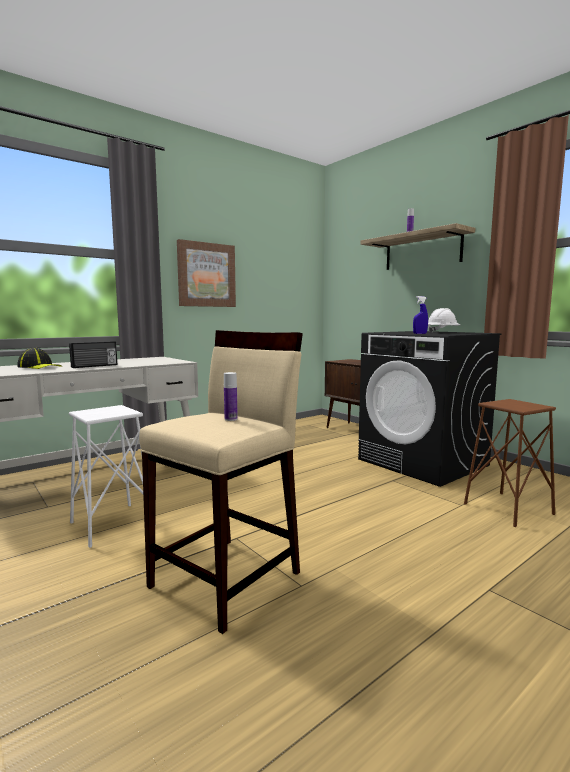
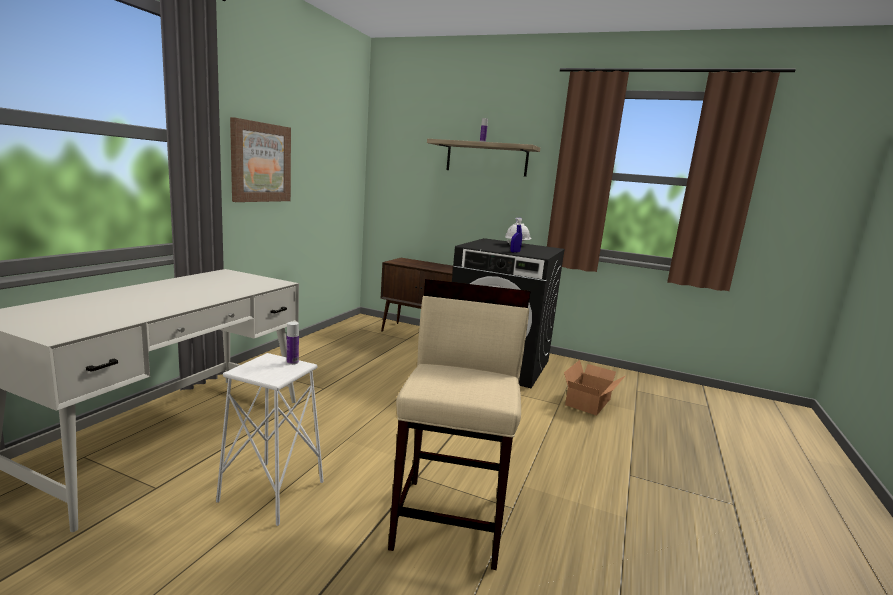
camera: 30 degrees left, 5 degrees up
(40, 367) = (106, 304): cap -> none
(95, 366) = (187, 298): radio -> none
(231, 419) = (473, 375): bottle -> bottle (292, 362)
(508, 509) = (590, 402): brown stool -> cardboard box

